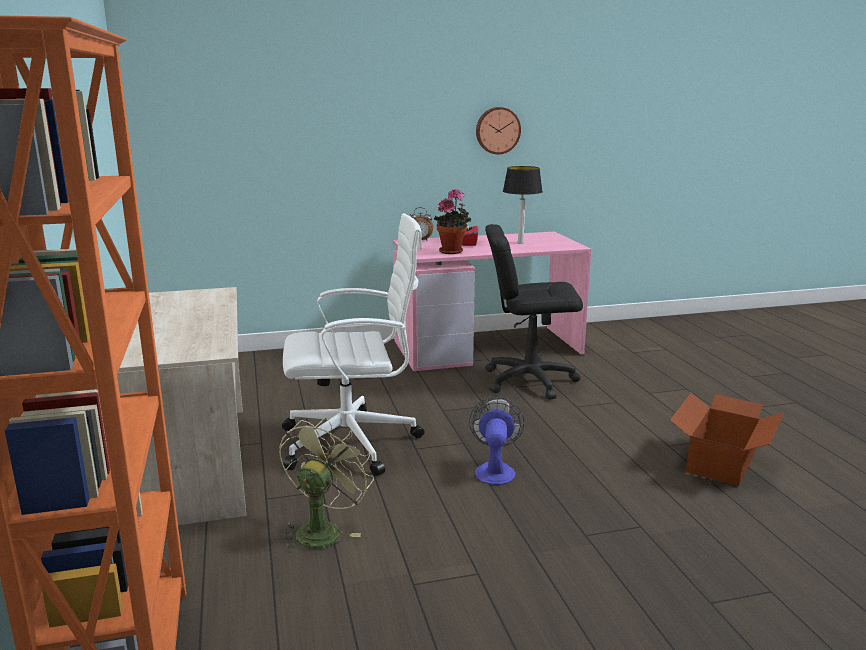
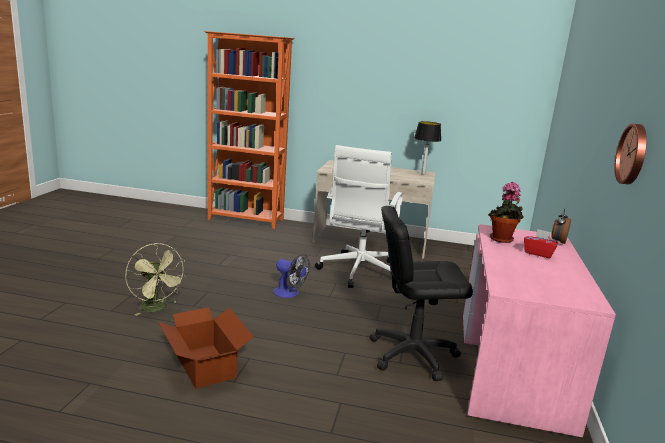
camera: 115 degrees right, 0 degrees up
(322, 529) = (285, 250): green fan -> green fan (157, 308)
(520, 243) = (535, 273): table lamp -> table lamp (423, 174)
(529, 381) = (412, 354): black office chair -> black office chair turned 120 degrees counterclockwise

